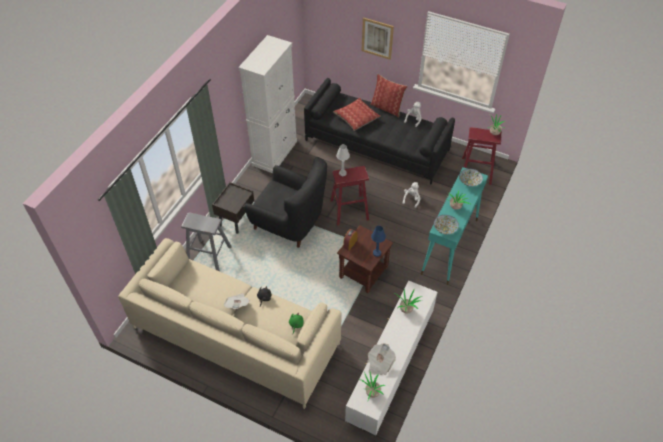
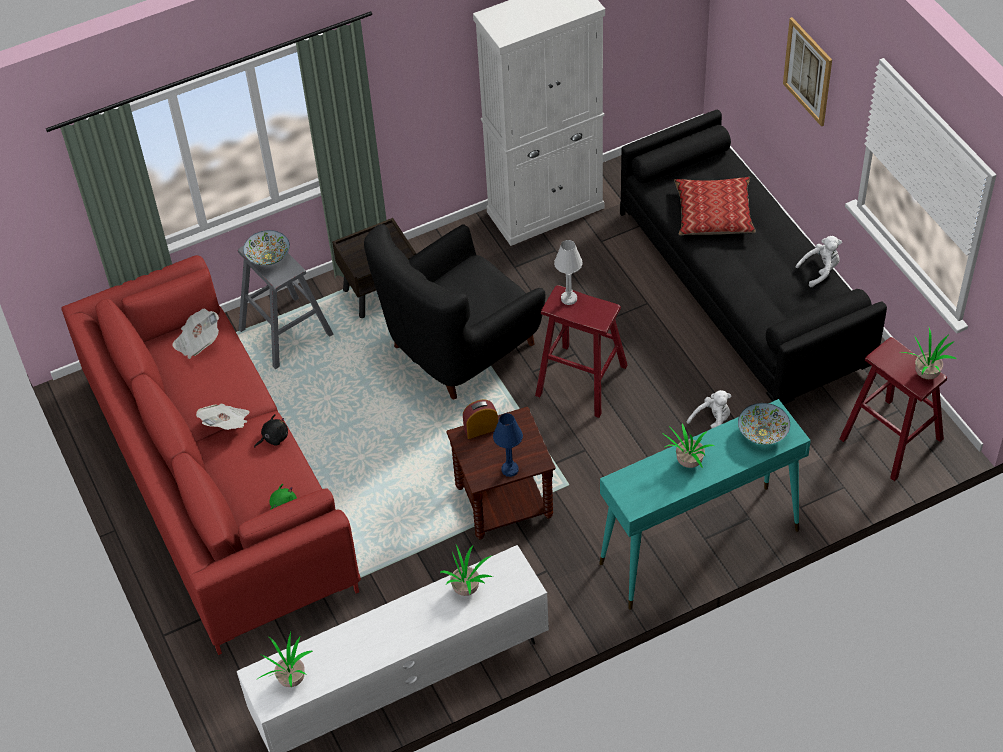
camera: 40 degrees right, 0 degrees up
(236, 335) = (217, 480): beige sofa -> red sofa
(289, 223) = (459, 348): black armchair -> black armchair turned 75 degrees clockwise
(379, 363) = (344, 644): newspaper -> newspaper (198, 342)
(387, 108) = (790, 223): pillow -> none
(445, 229) = (633, 488): bowl -> bowl (268, 256)

